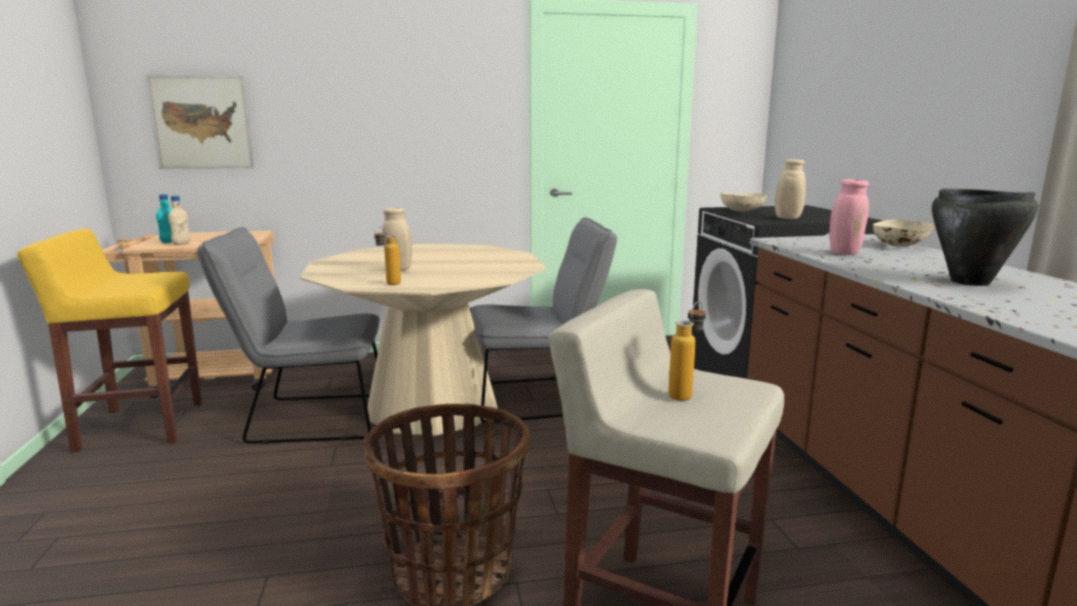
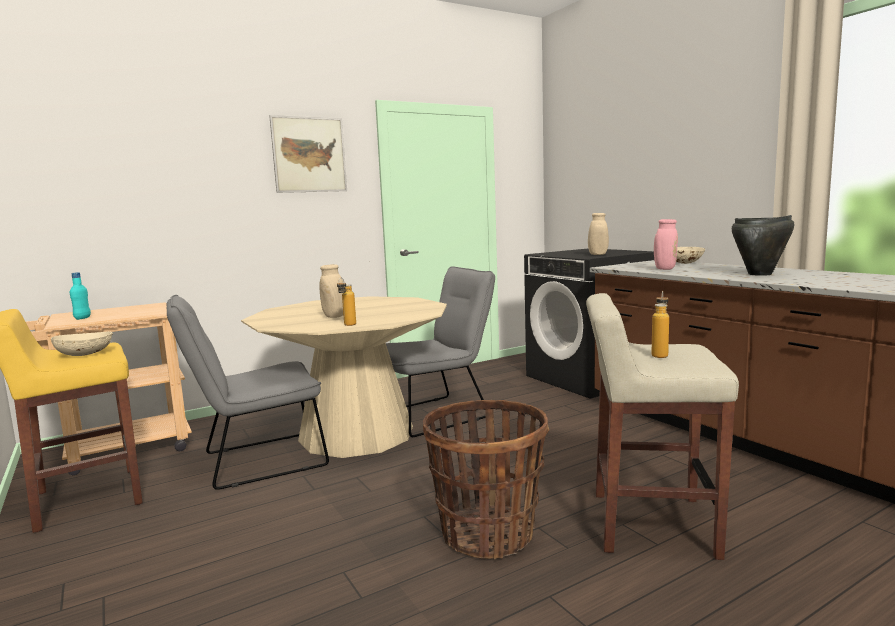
camera: 20 degrees left, 5 degrees down
(181, 244) = (100, 318): beige bottle -> none
(201, 122) = (92, 205): picture -> picture (309, 155)
(742, 211) = (558, 253): beige bowl -> beige bowl (85, 354)

